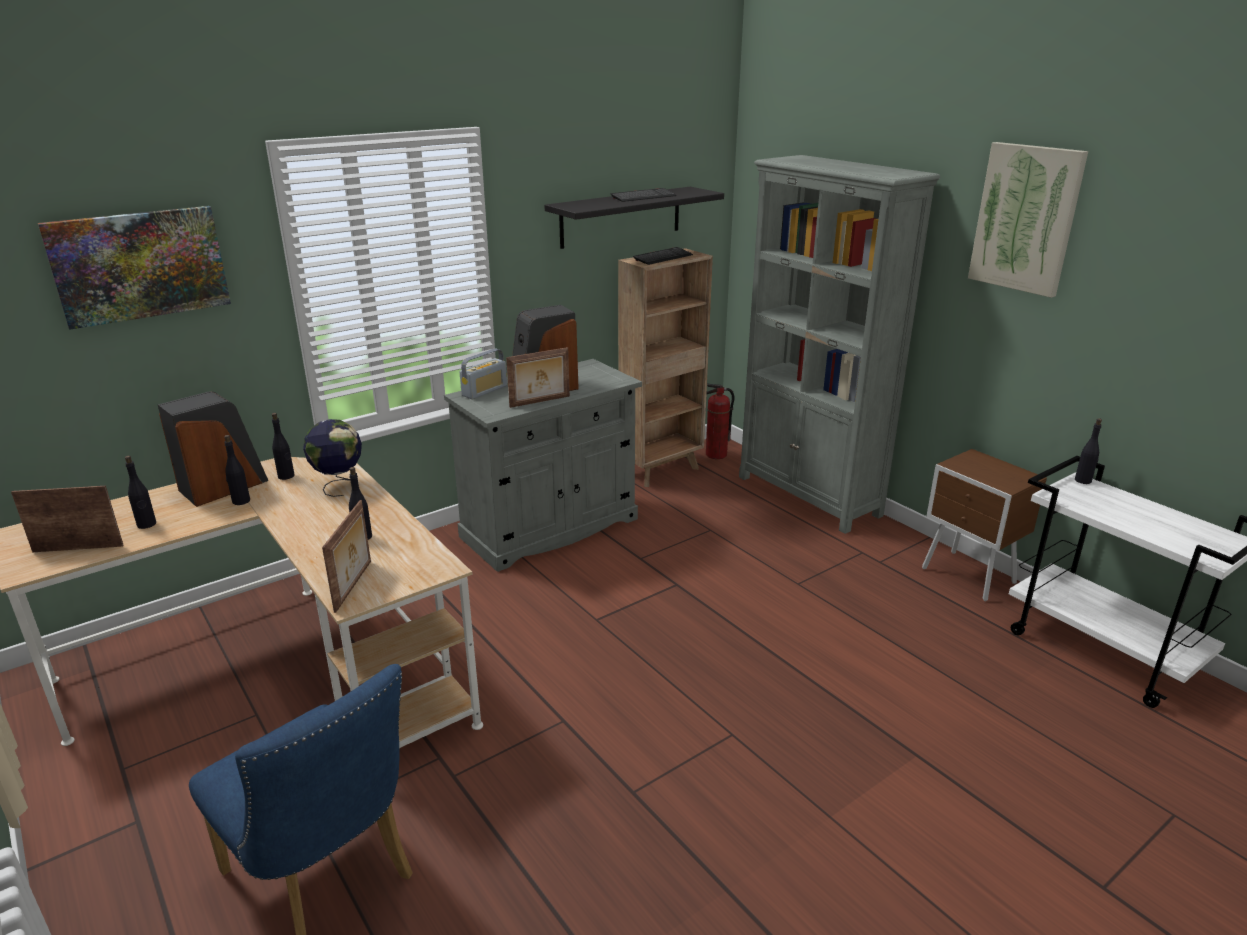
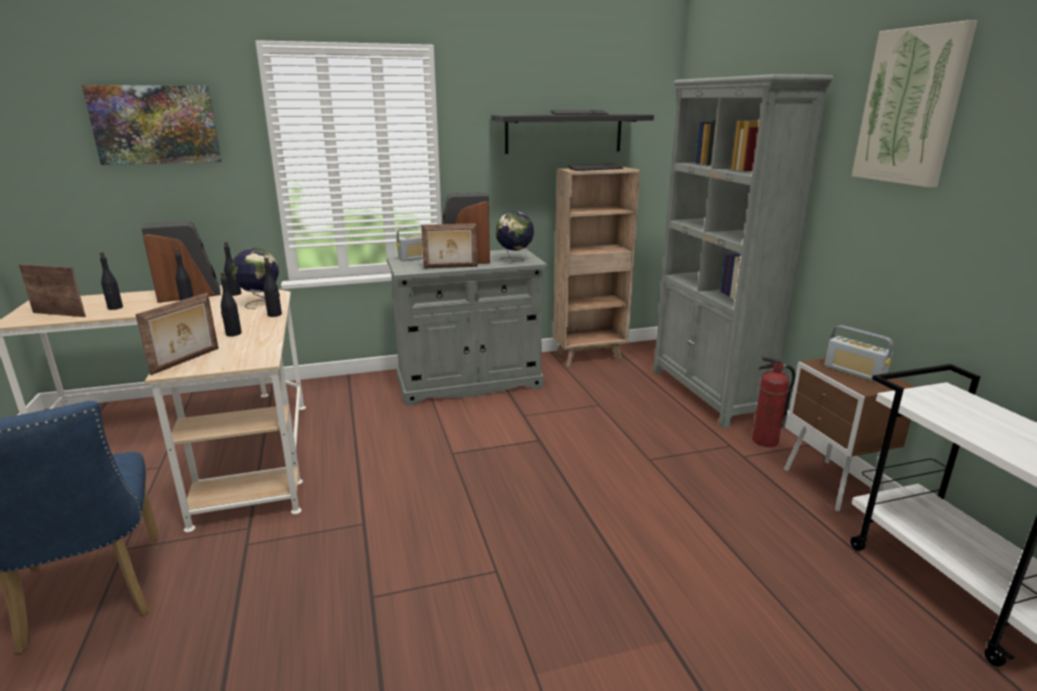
camera: 20 degrees right, 5 degrees down
(601, 380) = (514, 260): none -> globe
(716, 455) = (644, 352): fire extinguisher -> fire extinguisher (764, 441)
(988, 469) = (854, 372): none -> radio
(1083, 480) = (951, 390): black bottle -> black bottle (275, 315)

